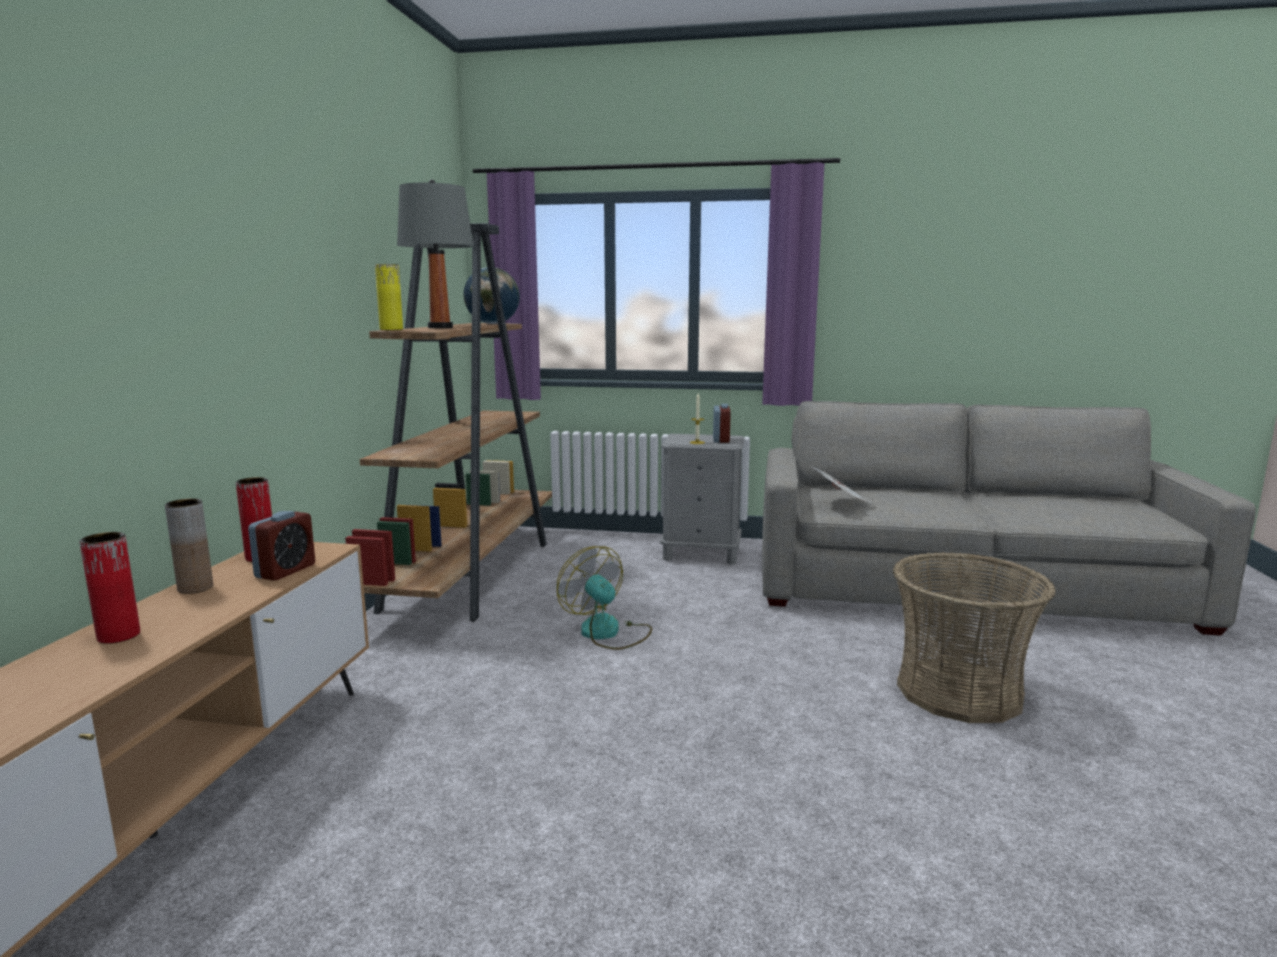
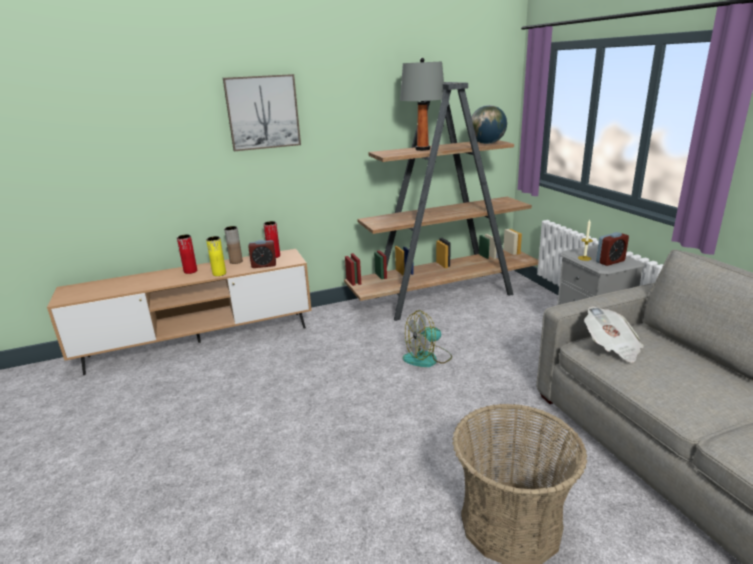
camera: 60 degrees right, 10 degrees up
(200, 235) = (263, 112): none -> picture
(391, 330) = (379, 151): yellow vase -> yellow vase (219, 274)
(607, 633) = (427, 358): fan -> fan turned 135 degrees counterclockwise

